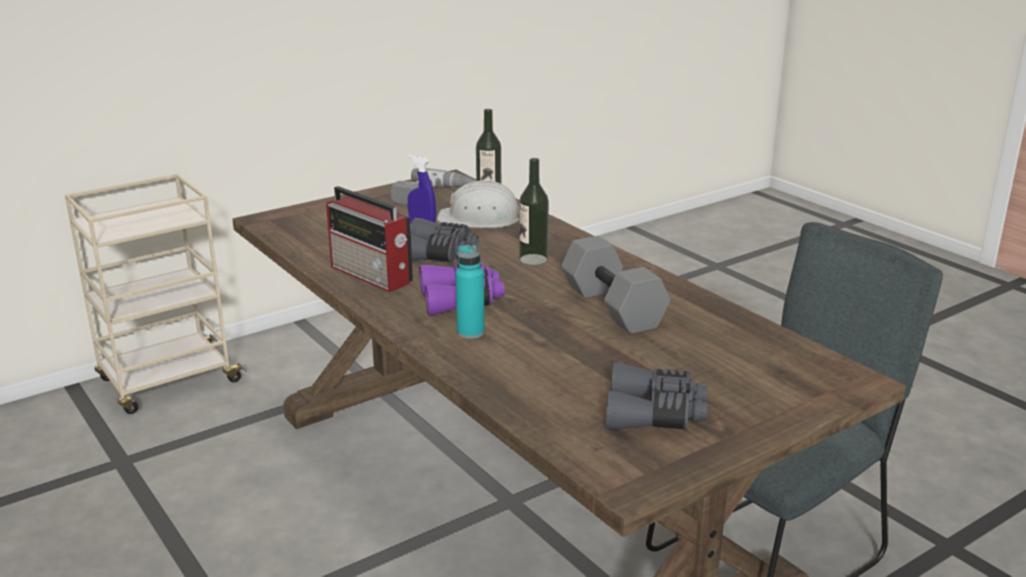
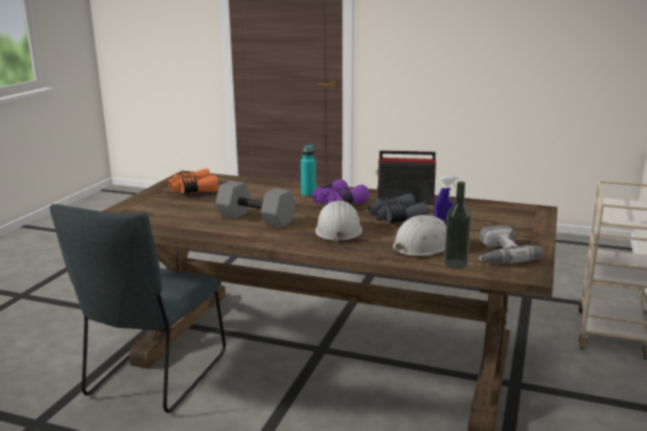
camera: 145 degrees right, 5 degrees down
(533, 259) = (338, 230): bottle -> white hard hat
(655, 414) = (192, 190): grey binoculars -> orange binoculars

